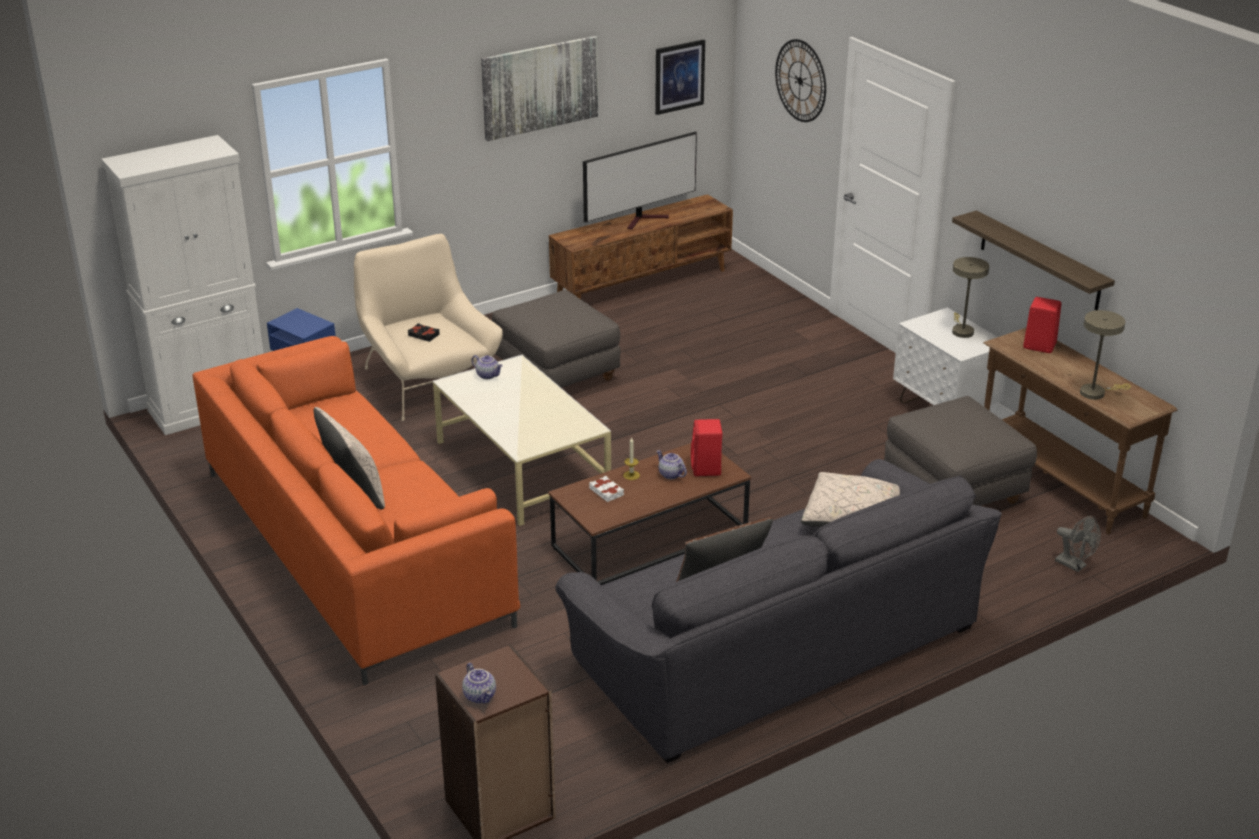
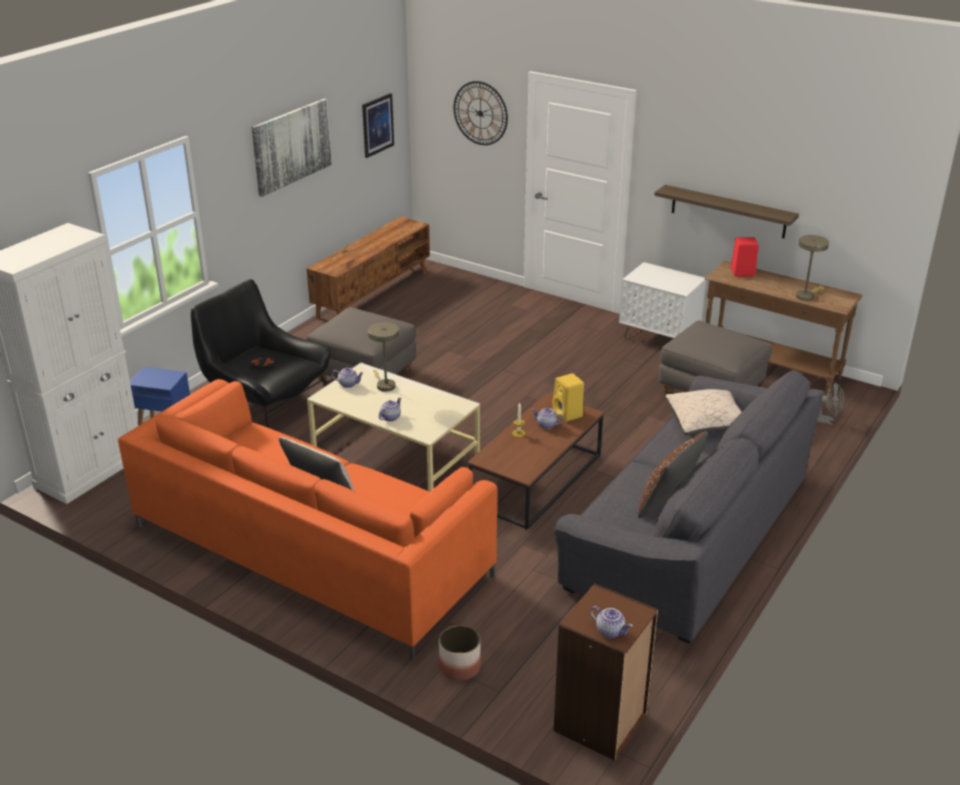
camera: 25 degrees left, 0 degrees up
(404, 706) = (459, 667): none -> planter
(429, 381) = (265, 404): beige armchair -> black armchair
(500, 422) = (390, 417): none -> teapot
(606, 491) = (511, 450): white book -> none
(644, 219) = (370, 243): television -> none
(706, 469) = (568, 414): red speaker -> yellow speaker
(961, 330) = (667, 275): beige table lamp -> beige table lamp (384, 385)

